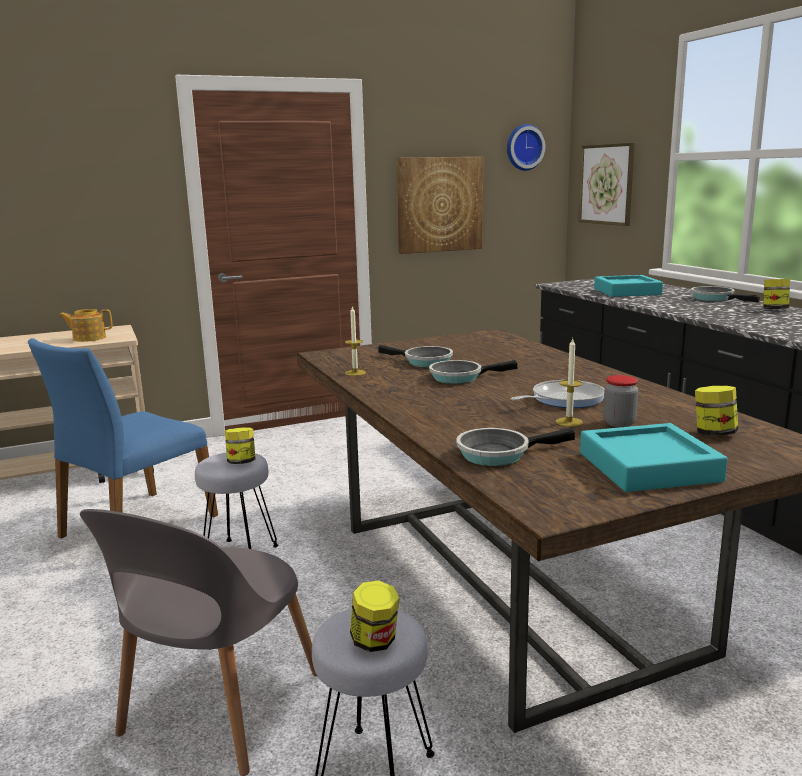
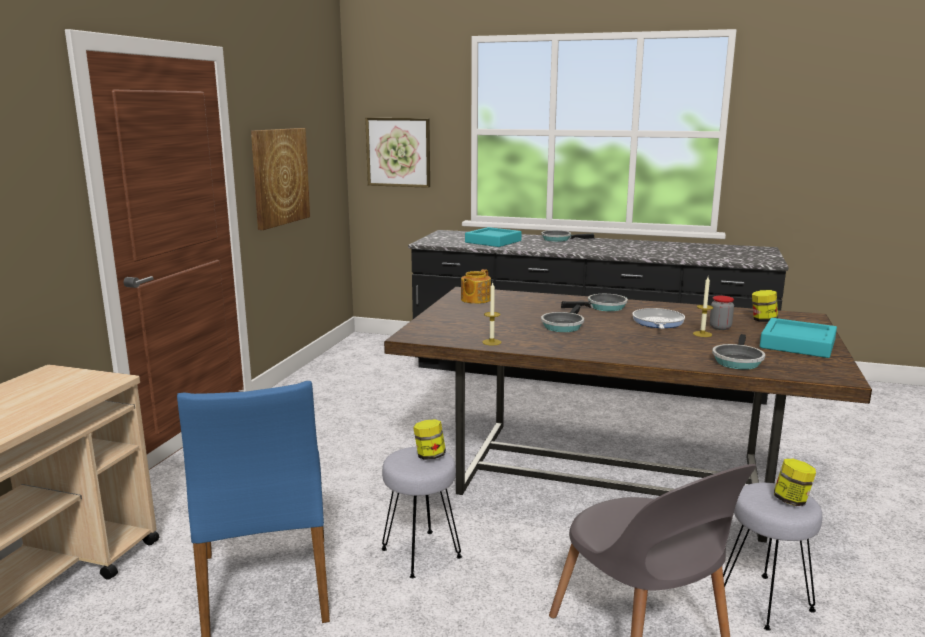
camera: 50 degrees left, 0 degrees up
(88, 338) = (60, 391): teapot -> teapot (475, 300)
(424, 362) = (503, 322): frying pan -> frying pan (603, 307)
(523, 147) = (323, 118): wall clock -> none
(774, 309) = (610, 242): jar -> none

